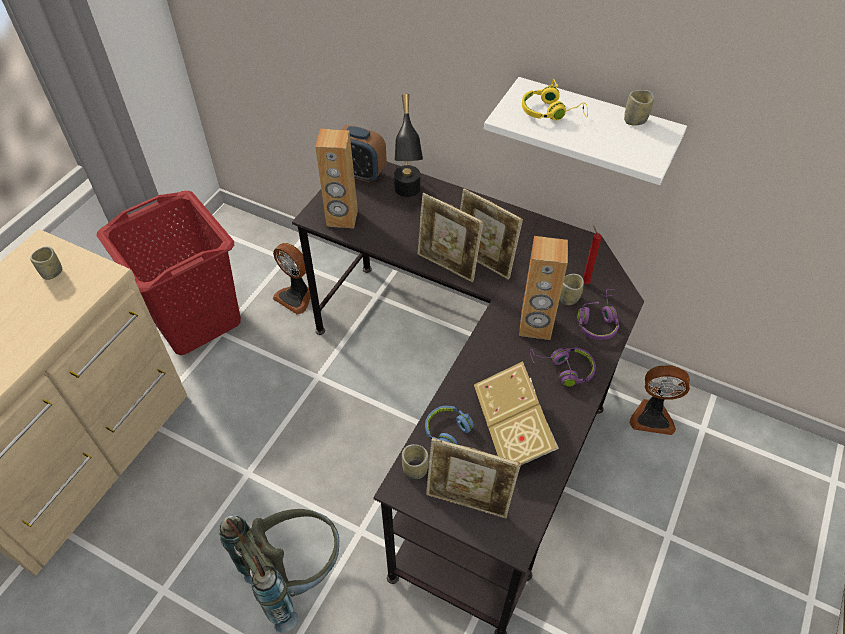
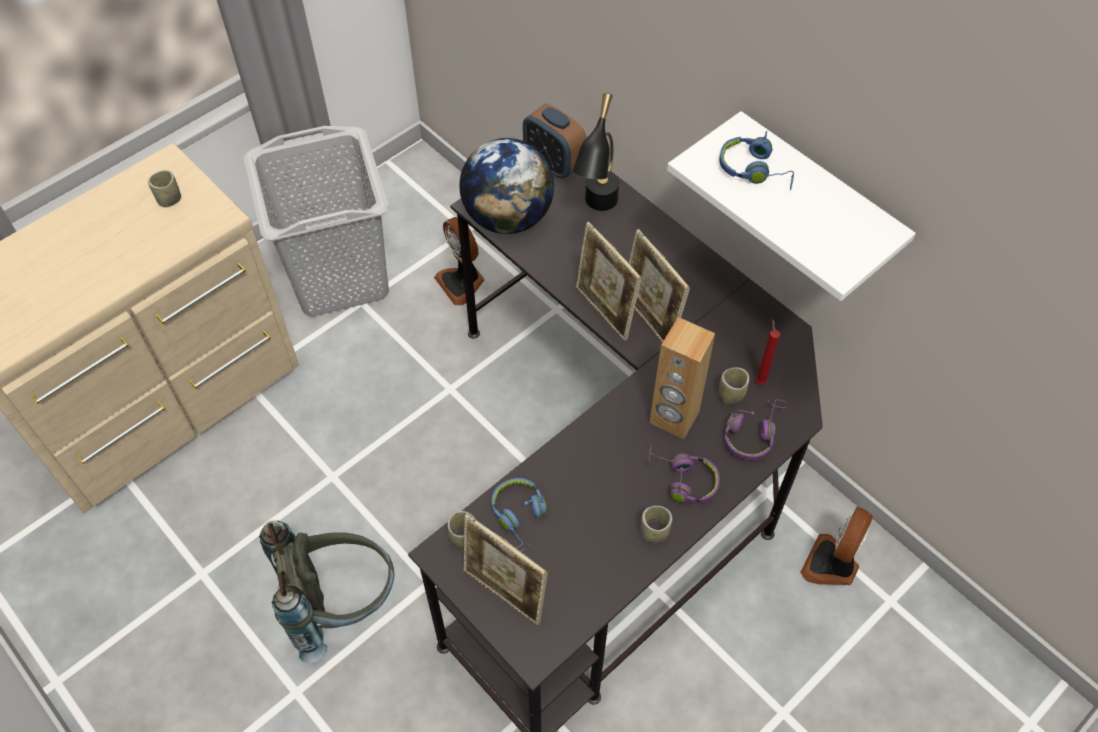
camera: 20 degrees right, 5 degrees up
(196, 318) = (340, 276): red laundry basket -> grey laundry basket
(342, 218) = (508, 217): brown speaker -> globe
(513, 429) = (592, 530): book -> none
(551, 112) = (755, 170): yellow headphones -> blue headphones
(635, 120) = (853, 208): cup -> cup (654, 533)
(652, 416) = (832, 565): fan -> fan turned 90 degrees clockwise

